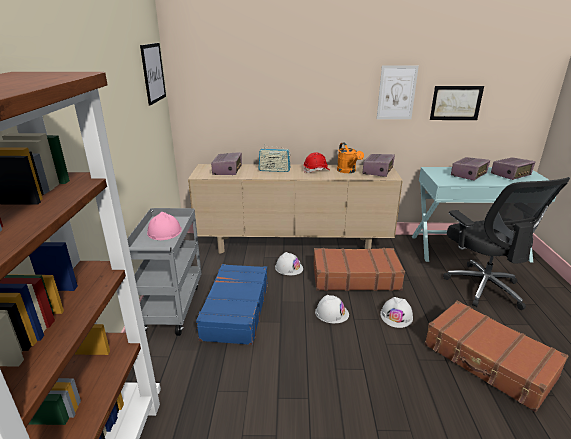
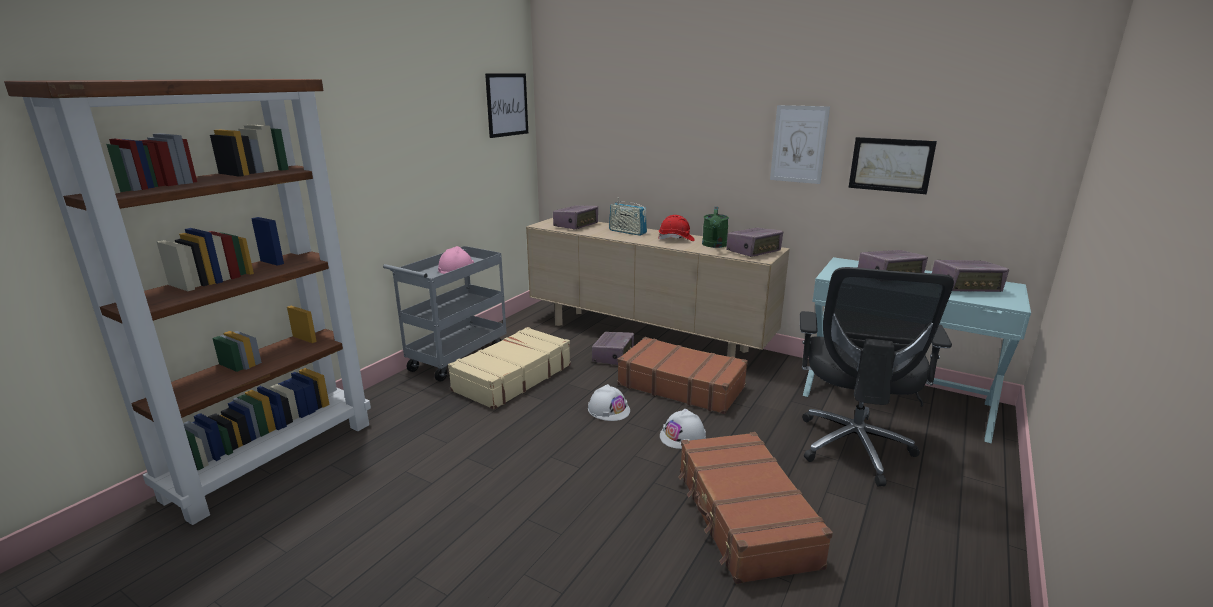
camera: 30 degrees right, 5 degrees down
(235, 311) = (512, 378): blue suitcase -> beige suitcase
(289, 268) = (613, 356): white hard hat -> radio
(348, 171) = (714, 245): orange watering can -> green watering can

